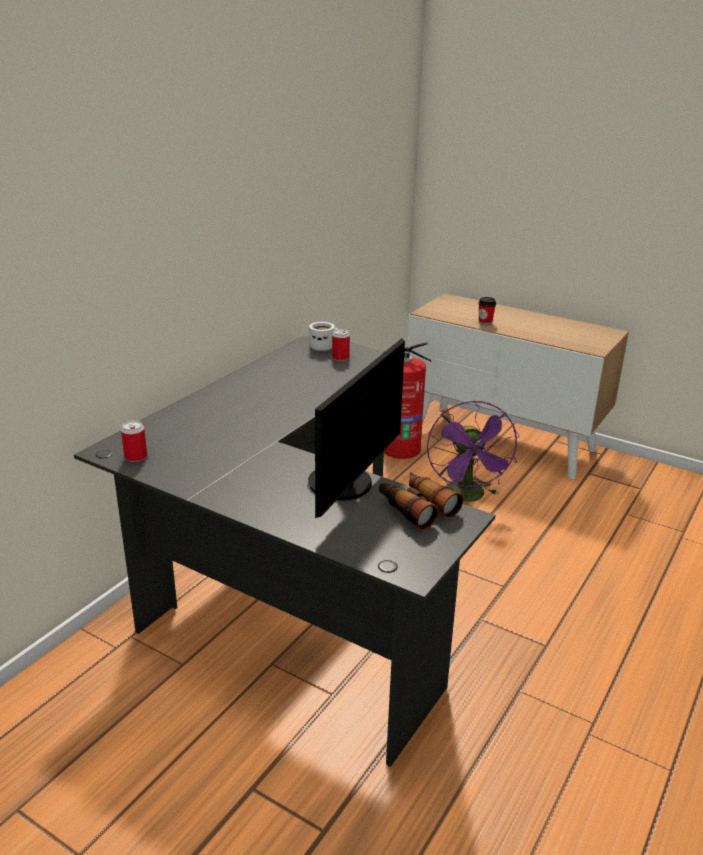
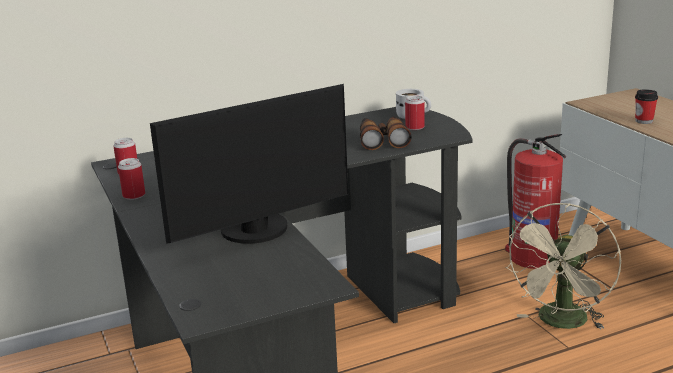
camera: 35 degrees right, 5 degrees down
(179, 479) = (134, 195): none -> can
(416, 507) = (290, 265): binoculars -> binoculars (382, 140)
(468, 497) = (562, 323): purple fan -> beige fan

